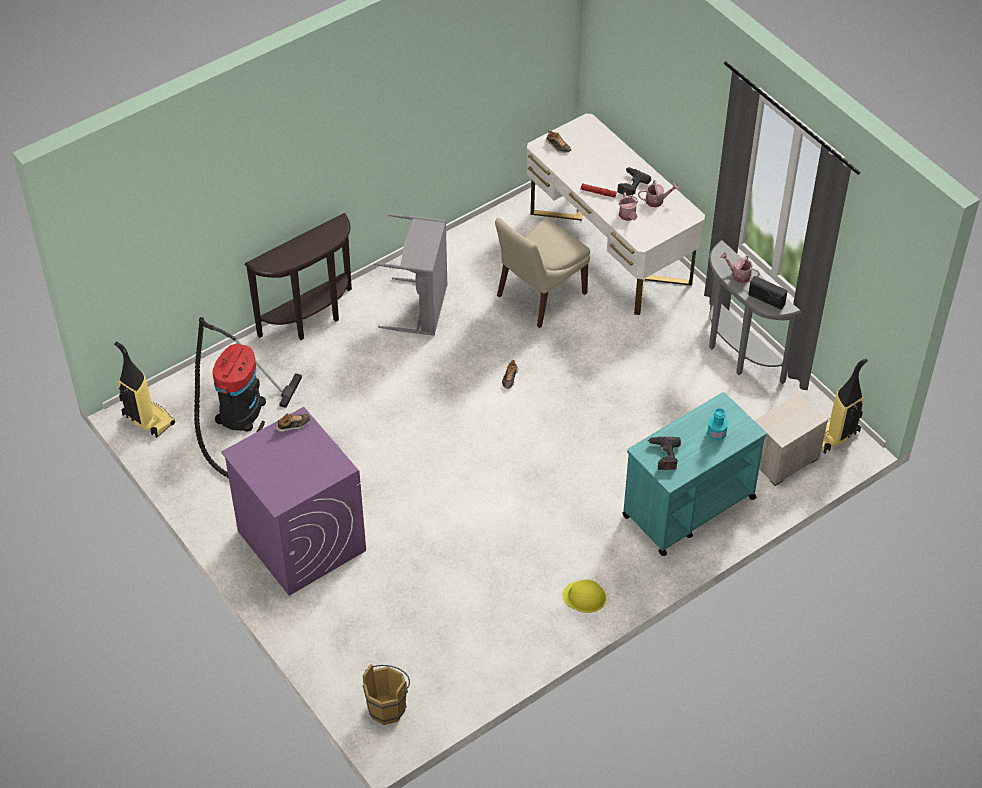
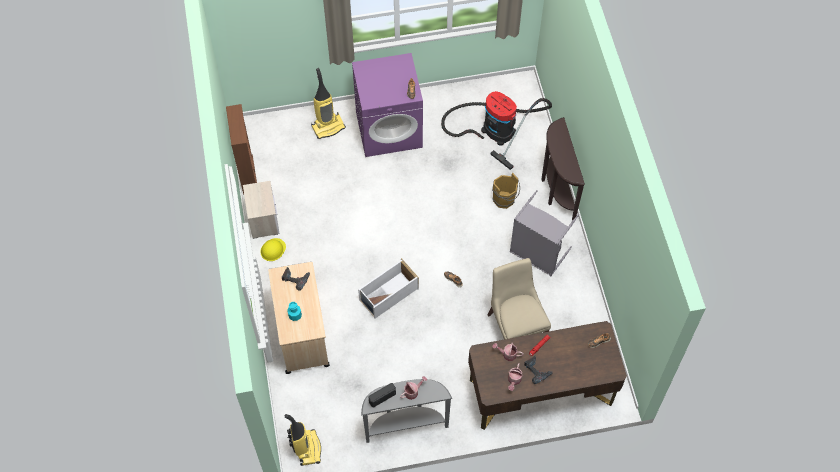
camera: 115 degrees right, 10 degrees up
(147, 420) = (515, 86): vacuum cleaner -> vacuum cleaner (328, 127)
(388, 706) = (261, 132): brown bucket -> brown bucket (504, 201)
(476, 688) = (247, 174): none -> brown bookcase
(573, 437) = (388, 295): none -> white storage box
(610, 247) = (540, 391): white desk -> brown desk
(688, 507) = (302, 333): turquoise cart -> beige cart
(782, 459) = (307, 406): nightstand -> nightstand (263, 219)

